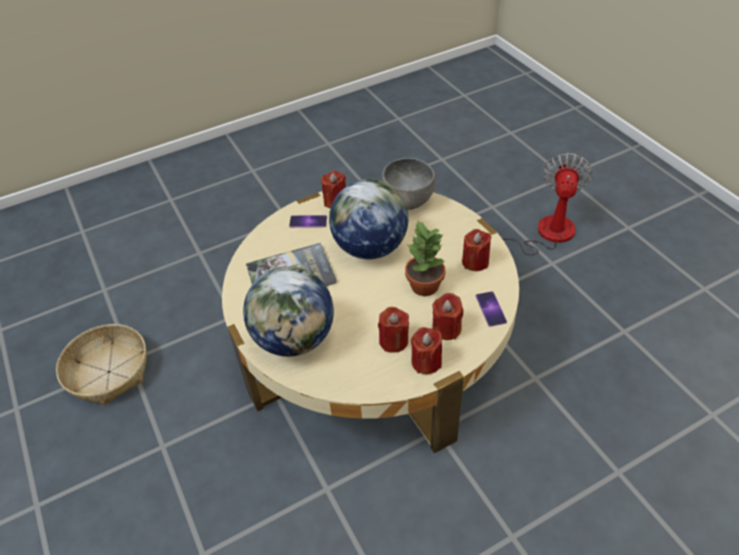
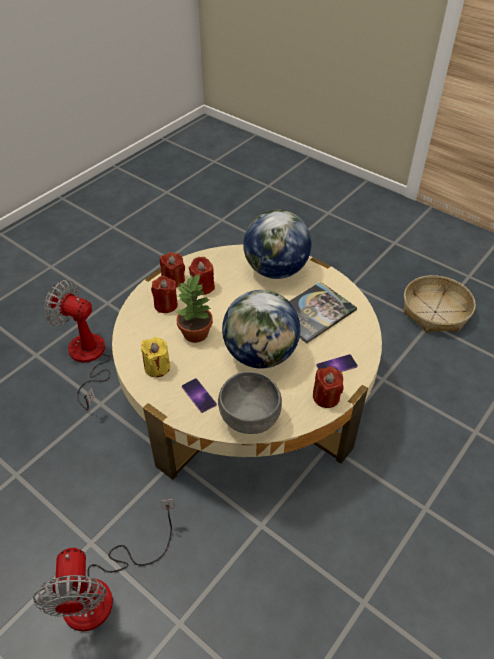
camera: 155 degrees right, 0 degrees up
(475, 262) = (157, 367): red candle -> yellow candle
(490, 309) = (134, 329): phone -> phone (199, 395)
(547, 442) = (88, 359): none -> fan

